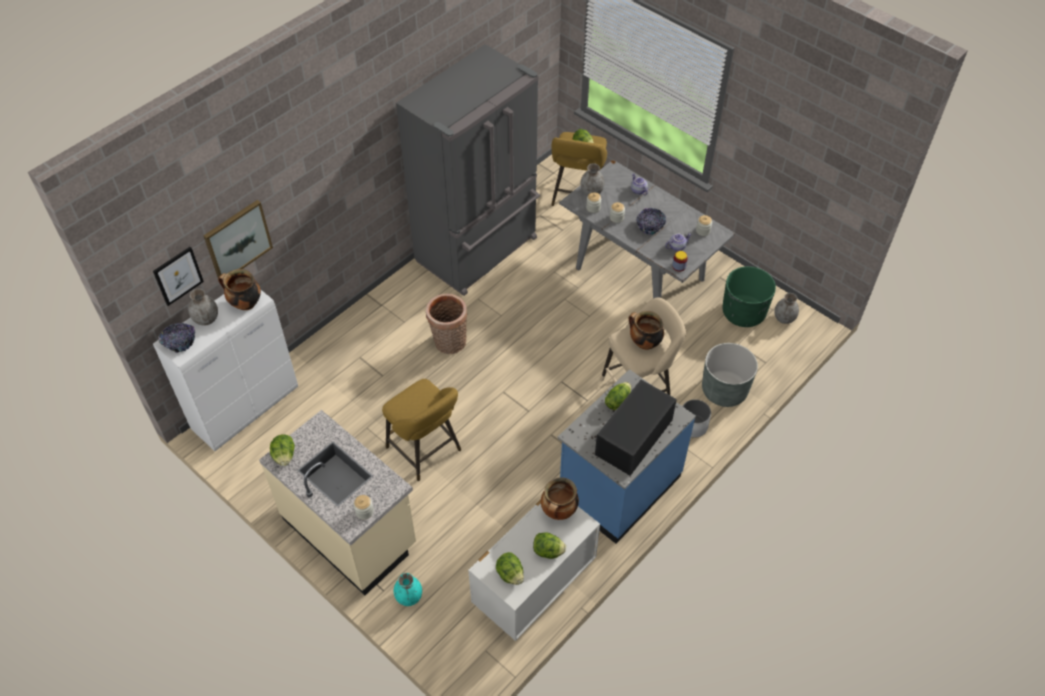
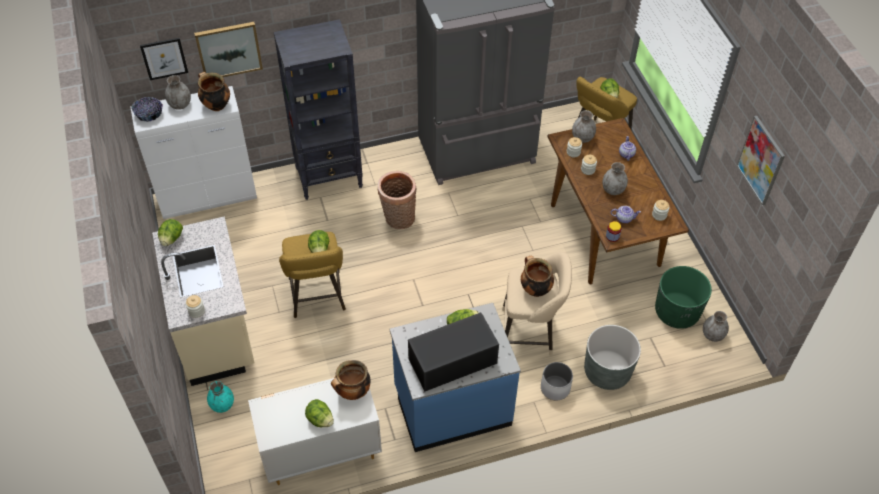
camera: 30 degrees right, 0 degrees up
(355, 334) = (329, 177): none -> black bookcase
(510, 574) = (277, 421): lettuce -> lettuce (319, 249)
(638, 273) = (604, 233): grey dining table -> brown dining table
(650, 226) = (612, 190): bowl -> grey vase
(789, 142) = (761, 160): none -> picture

